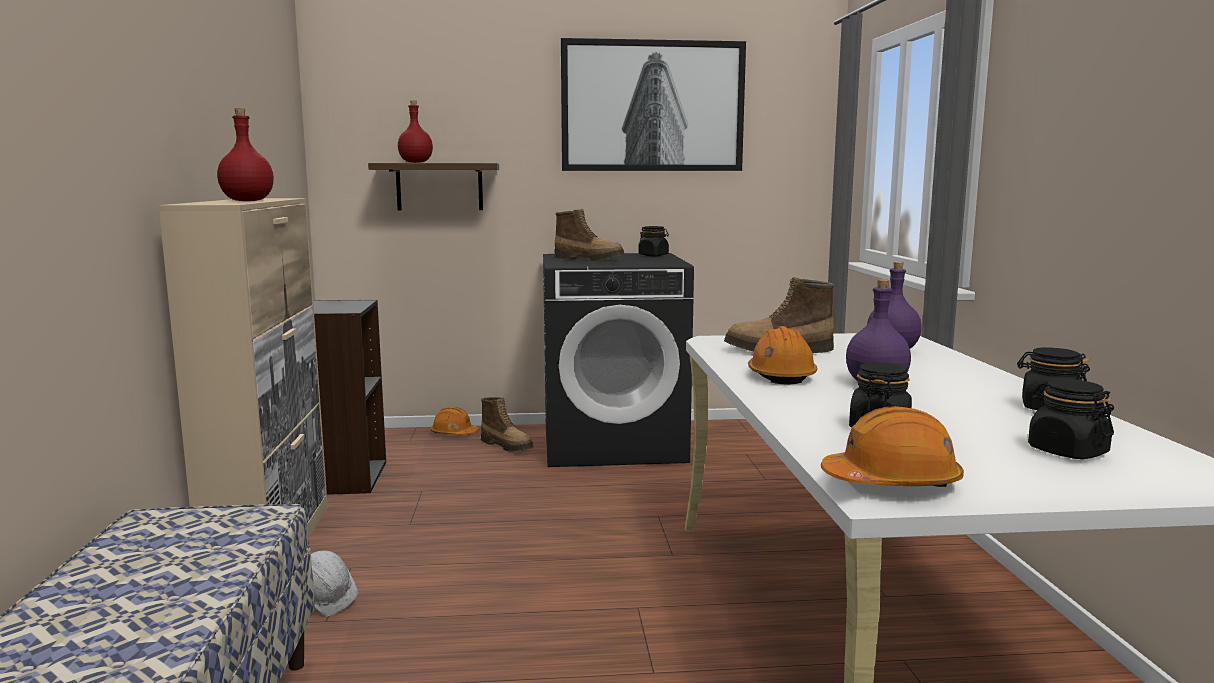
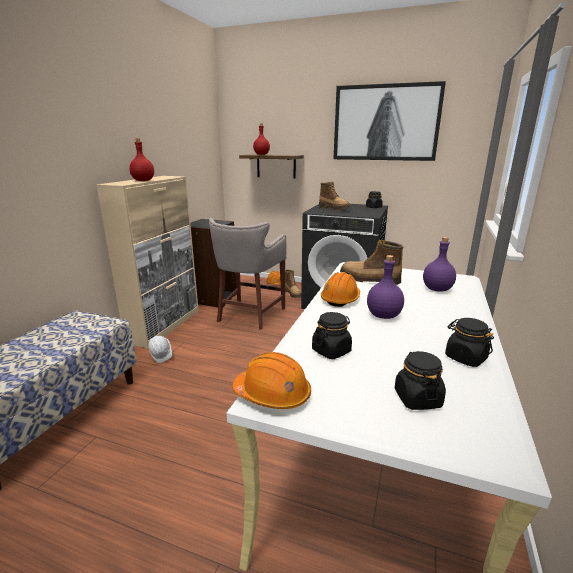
camera: 25 degrees right, 10 degrees up
(452, 495) = (249, 315): none -> grey stool

